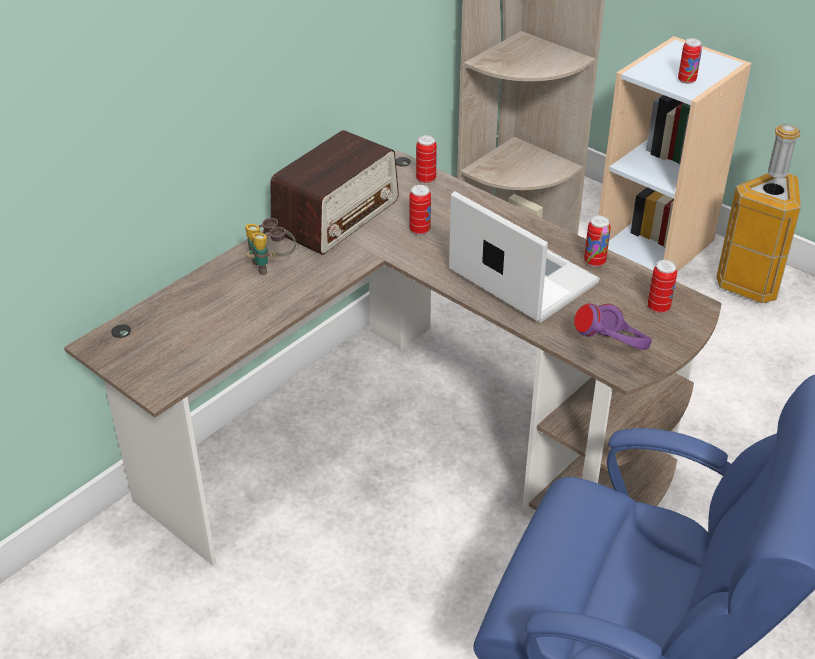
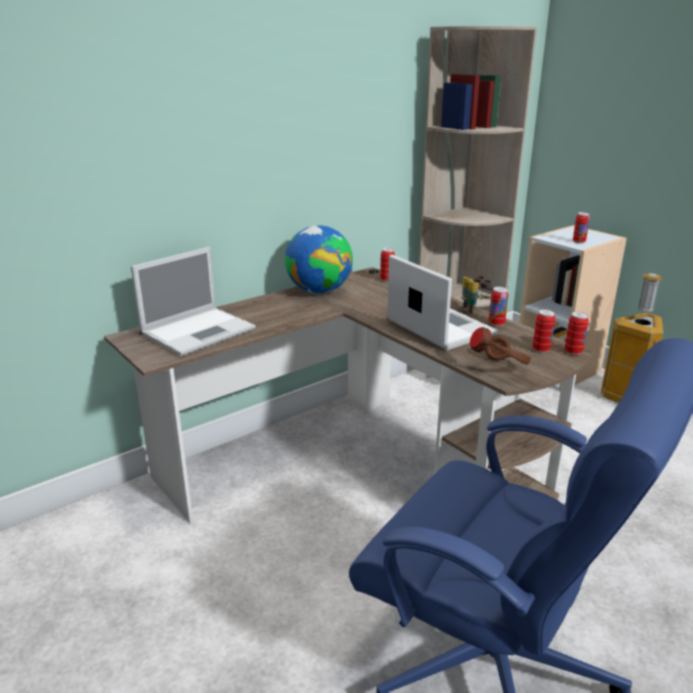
camera: 10 degrees right, 15 degrees down
(198, 322) = (200, 331): none -> laptop
(271, 264) = (264, 309): binoculars -> binoculars (476, 309)
(337, 216) = (319, 291): radio -> globe
(420, 230) = (374, 301): can -> can (573, 352)
(612, 349) = (500, 368): purple headphones -> brown headphones

